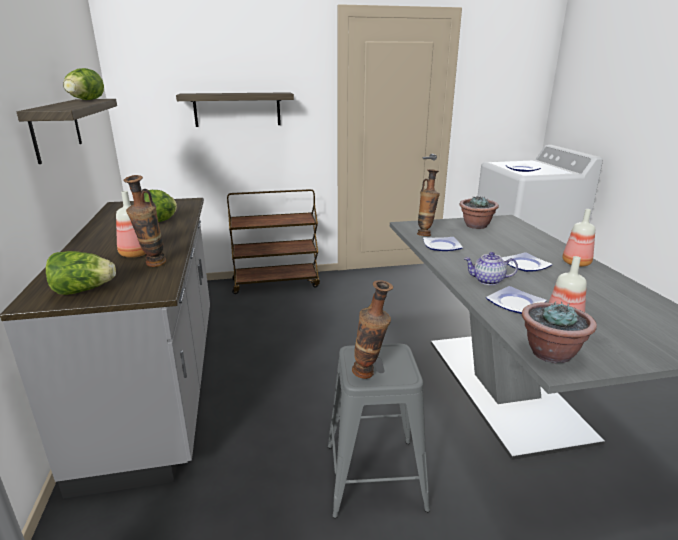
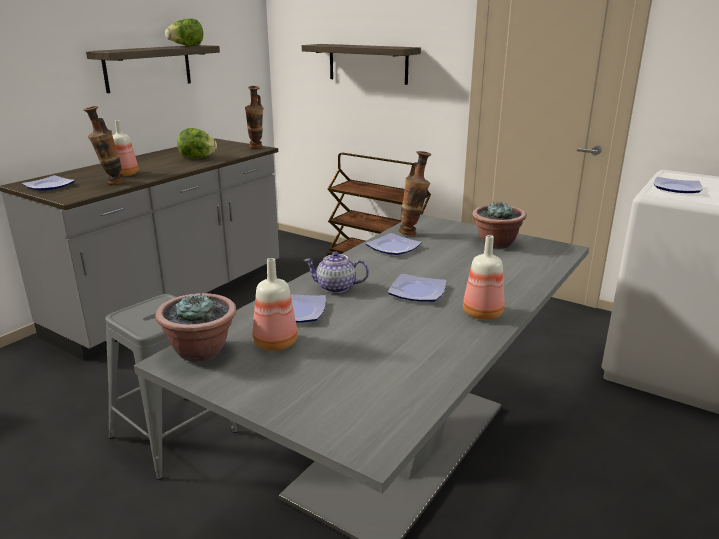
camera: 45 degrees right, 0 degrees up
(83, 290) = (49, 186): lettuce -> plate
(370, 375) = (132, 316): vase -> vase (256, 148)
(488, 281) = (336, 287): teapot -> teapot turned 45 degrees counterclockwise

